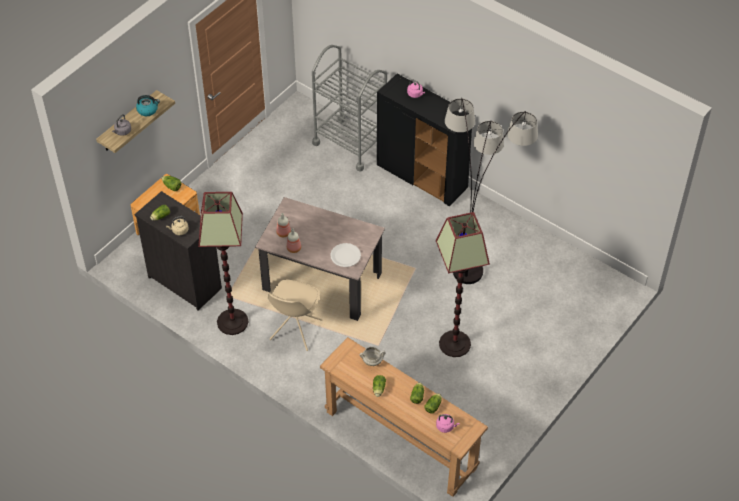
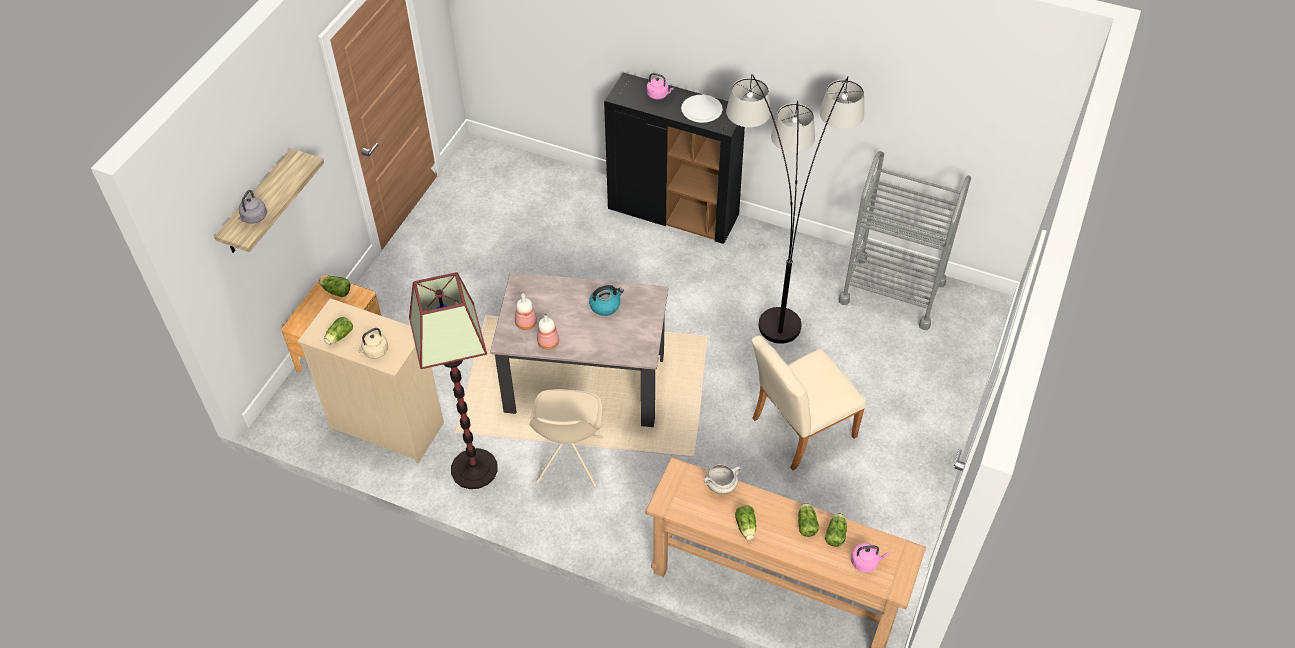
camera: 15 degrees left, 0 degrees up
(148, 110) = (285, 179): kettle -> kettle (605, 306)
(184, 282) = (387, 426): black dresser -> beige dresser
(345, 256) = (626, 337): white plate -> white plate (702, 110)
(350, 144) = (563, 189): grey cart -> grey cart (892, 292)
(454, 344) = (798, 430): floor lamp -> beige chair

